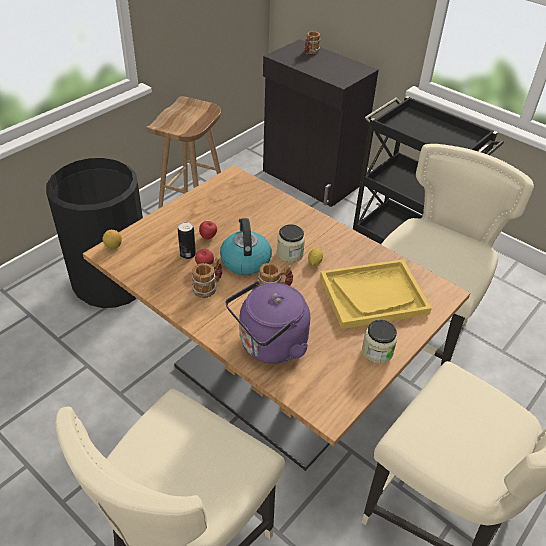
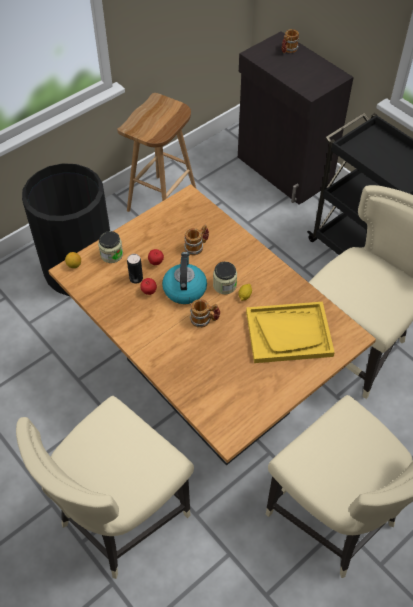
camera: 10 degrees right, 10 degrees up
(208, 287) = (149, 313): mug -> mug (197, 247)
(269, 345) = (191, 372): purple kettle -> none
(377, 352) = (279, 387): jar -> jar (111, 254)

